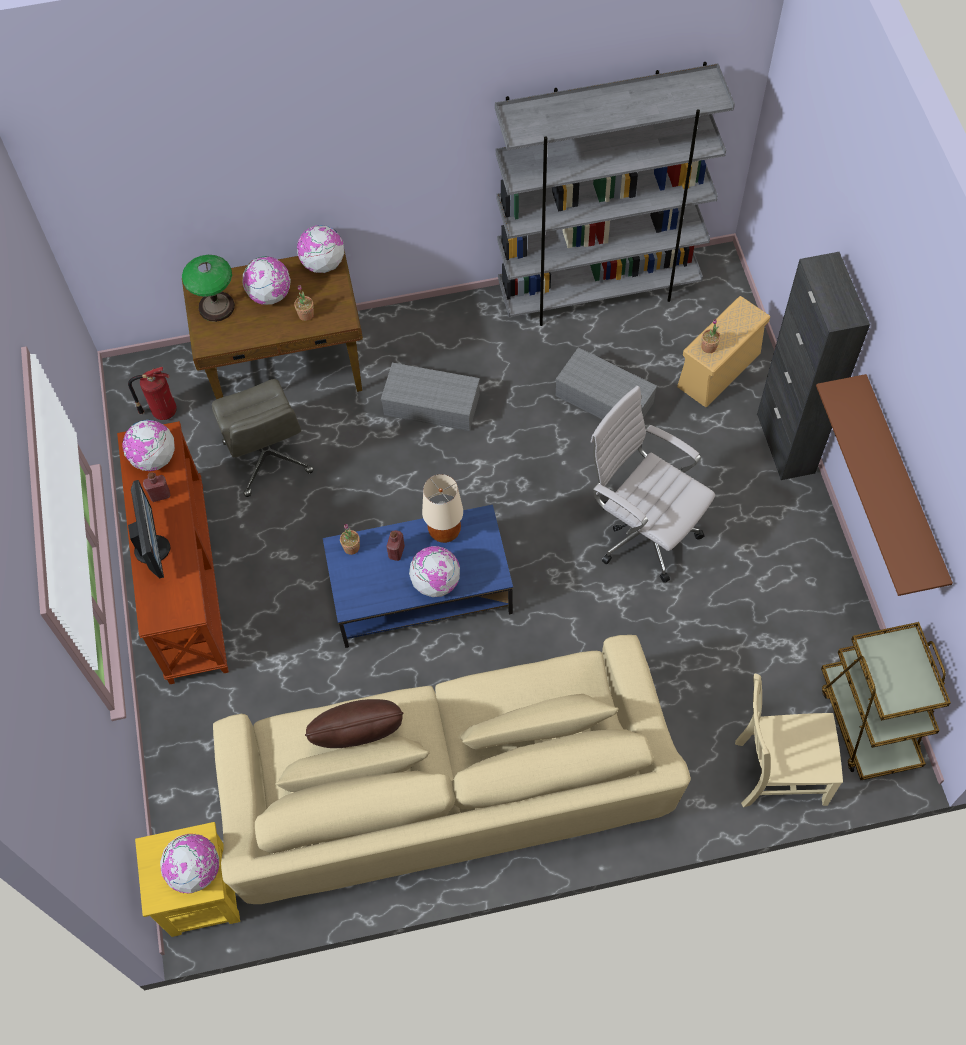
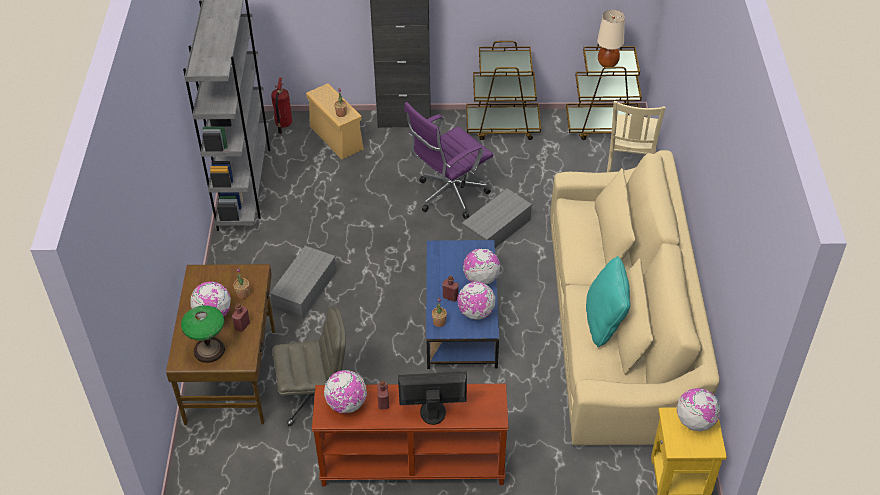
camera: 80 degrees left, 15 degrees down
(162, 411) = (240, 468): fire extinguisher -> fire extinguisher (283, 124)
(256, 327) = (242, 326): none -> red bottle
(323, 264) = (197, 278): globe -> globe (476, 313)
(359, 739) = (604, 322): brown pillow -> turquoise pillow
(444, 532) = (441, 268): beige table lamp -> beige table lamp (607, 63)
(602, 399) = (337, 197): grey storage box -> grey storage box (496, 230)
(642, 532) = (448, 196): white office chair -> purple office chair
(817, 576) = (503, 126): none -> brown cart
(902, 485) = (511, 14): brown shelf -> none

